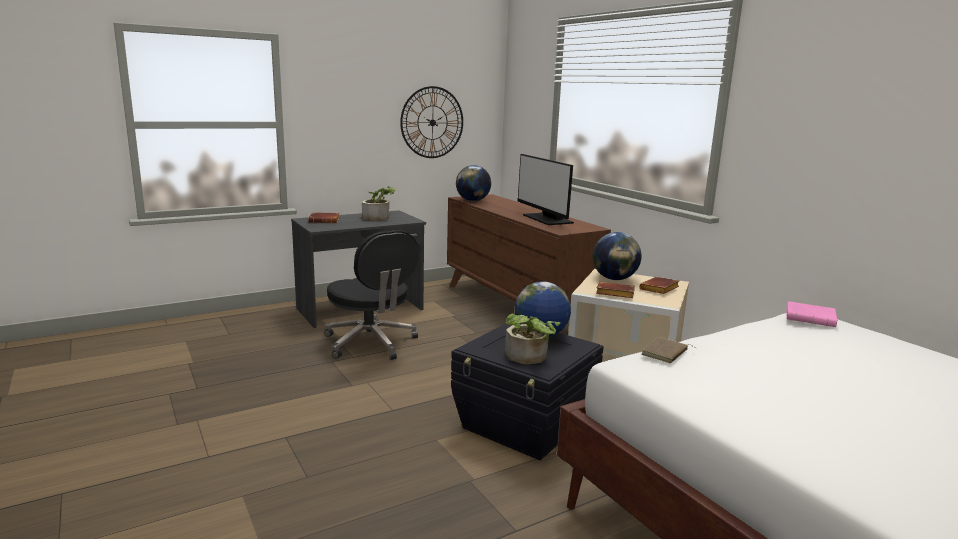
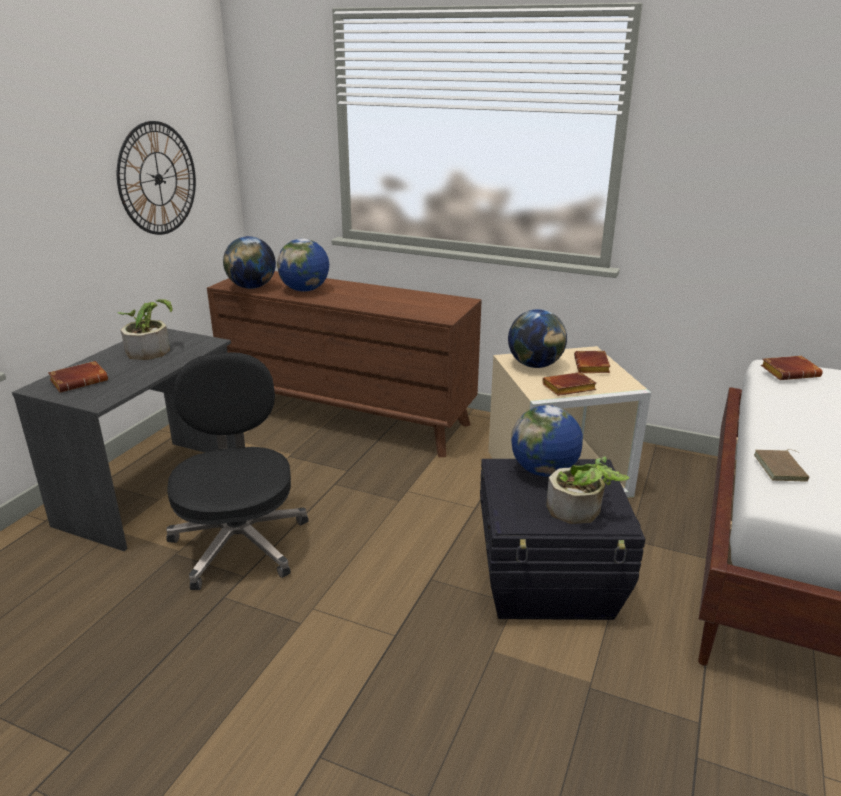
camera: 35 degrees left, 10 degrees up
(371, 343) = (240, 542): black office chair -> black office chair turned 120 degrees counterclockwise
(501, 206) = (305, 290): none -> globe
(546, 219) = (392, 300): monitor -> none
(811, 319) = (790, 372): pink book -> brown book

